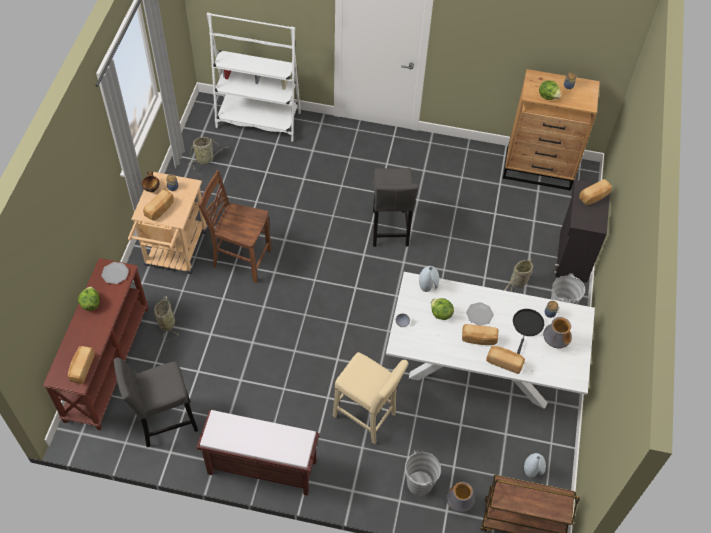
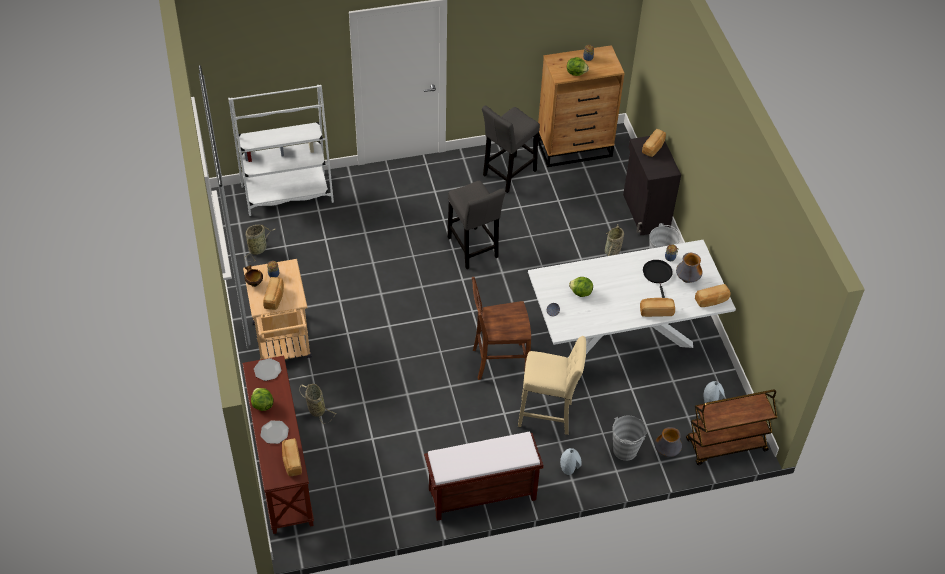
camera: 25 degrees left, 5 degrees down
(164, 423) = (369, 495): grey stool -> grey stool (508, 174)
(240, 259) = (350, 326): brown chair -> brown chair (498, 362)
(428, 286) = (556, 274): grey vase -> grey vase (569, 468)
(479, 314) = (613, 280): plate -> plate (274, 432)
(479, 339) = (624, 301): bread -> bread (711, 300)

